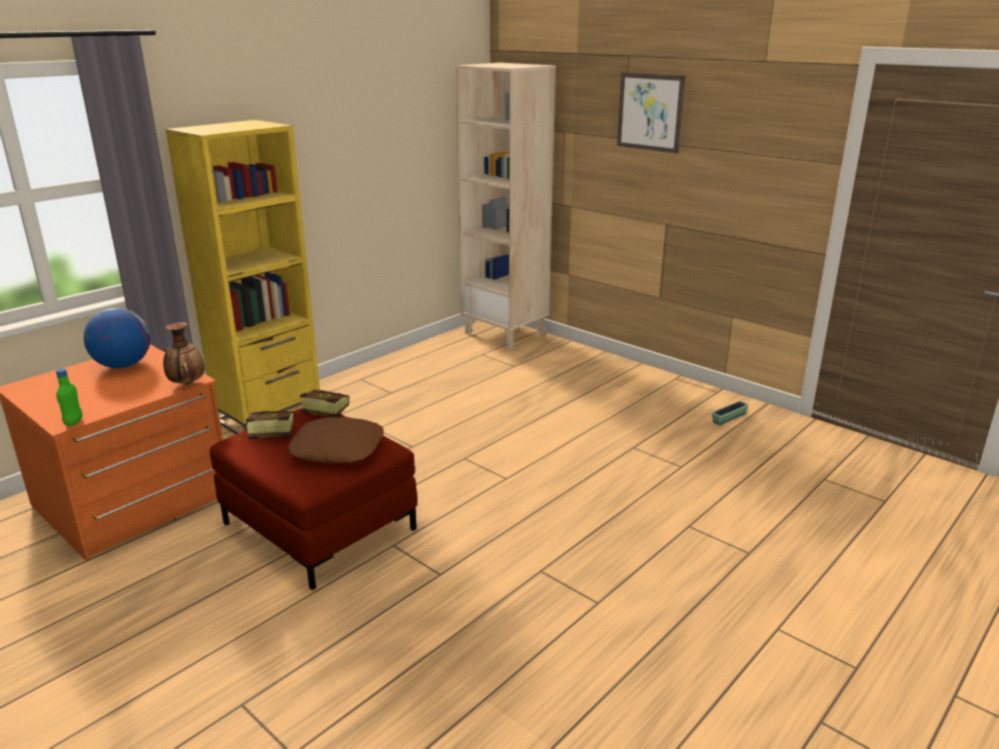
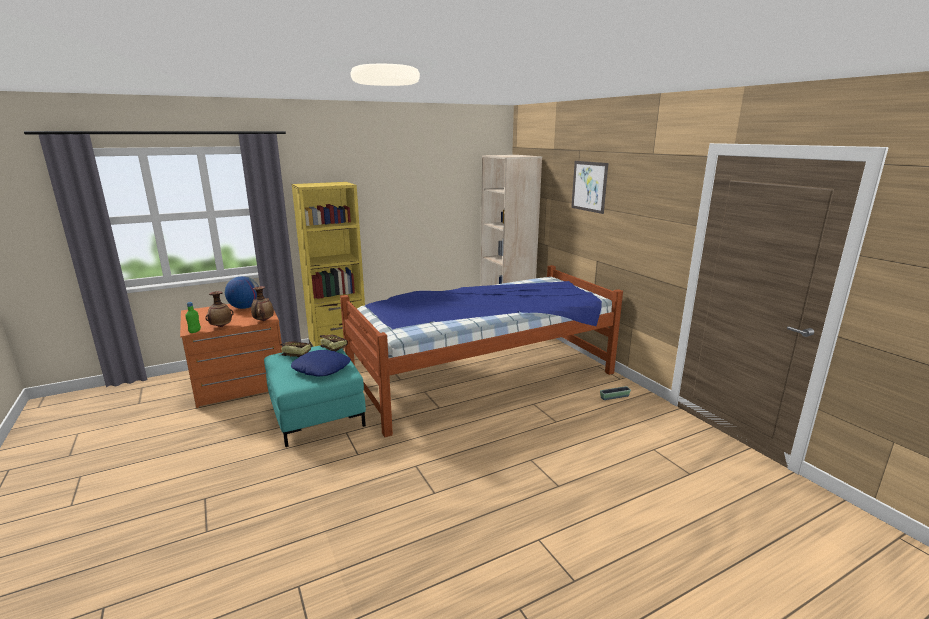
camera: 20 degrees right, 5 degrees down
(116, 405) = (221, 326): none -> vase
(321, 526) = (317, 414): red ottoman -> turquoise ottoman
(338, 449) = (322, 368): brown pillow -> blue pillow
(531, 420) = (481, 376): none -> bed

